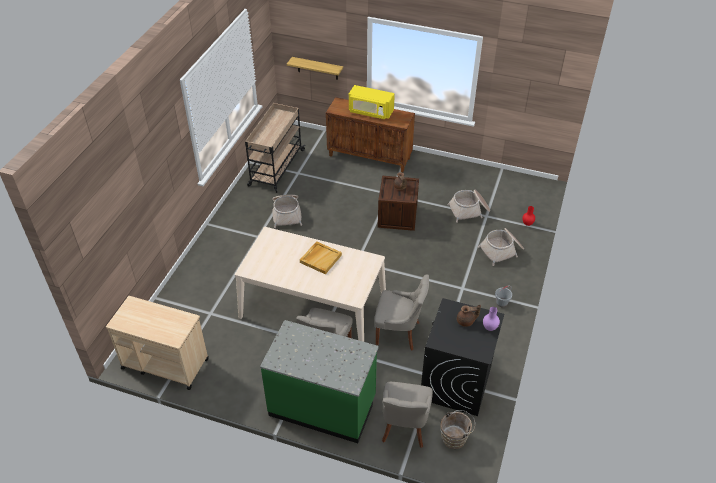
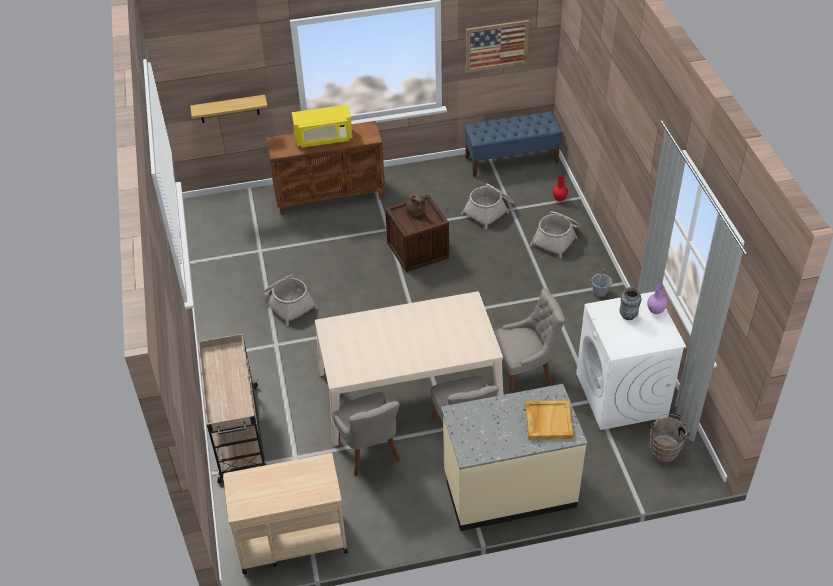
camera: 30 degrees left, 0 degrees up
(276, 168) = (228, 256): beige cart -> beige cart (238, 434)
(320, 258) = (411, 325): beige tray -> beige tray (548, 421)
(322, 406) = (509, 489): green counter -> beige counter
(404, 428) = (609, 466): grey chair -> grey chair (369, 451)
(456, 383) = (622, 395): black washing machine -> white washing machine
(466, 321) = (628, 316): brown teapot -> vase
(515, 182) = (511, 160): none -> blue bench
(522, 88) = (496, 45): none -> picture

